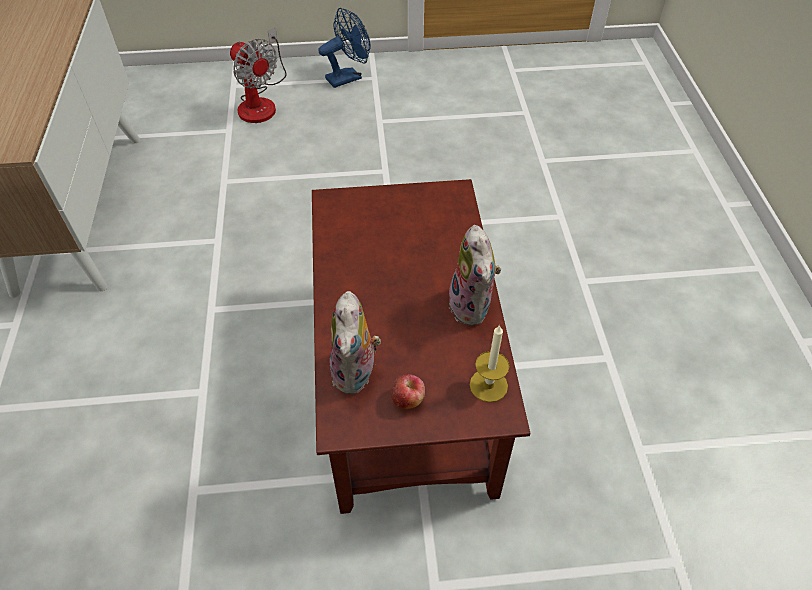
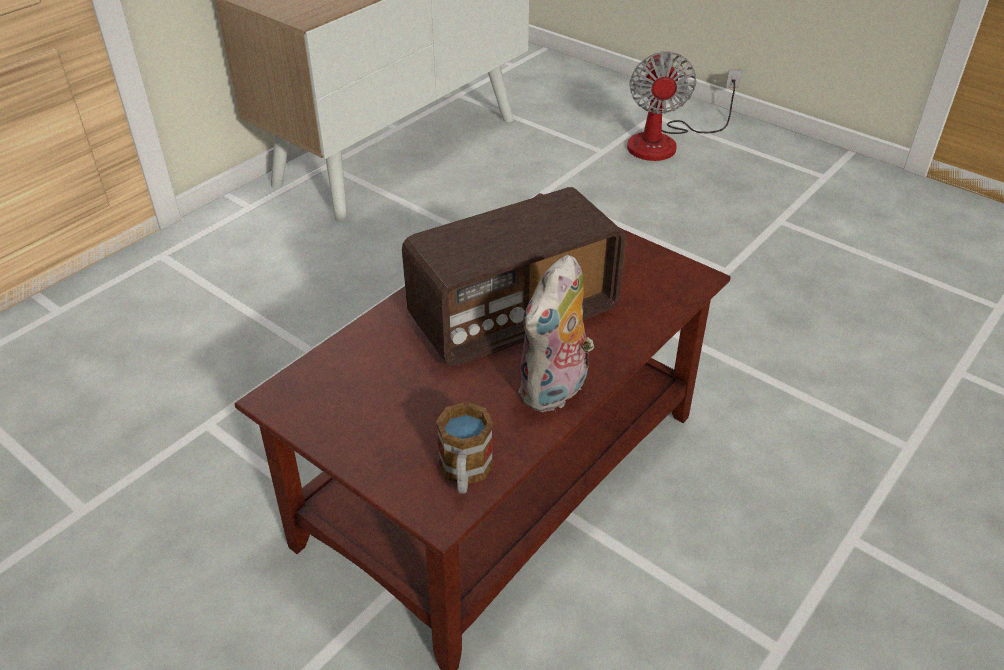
camera: 45 degrees right, 10 degrees down
(348, 77) = (793, 162): blue fan -> none
(356, 373) = (358, 366): plush toy -> none
(400, 280) = (513, 318): none -> radio
(408, 399) = (370, 423): apple -> none
(488, 385) = (465, 473): candle -> mug

